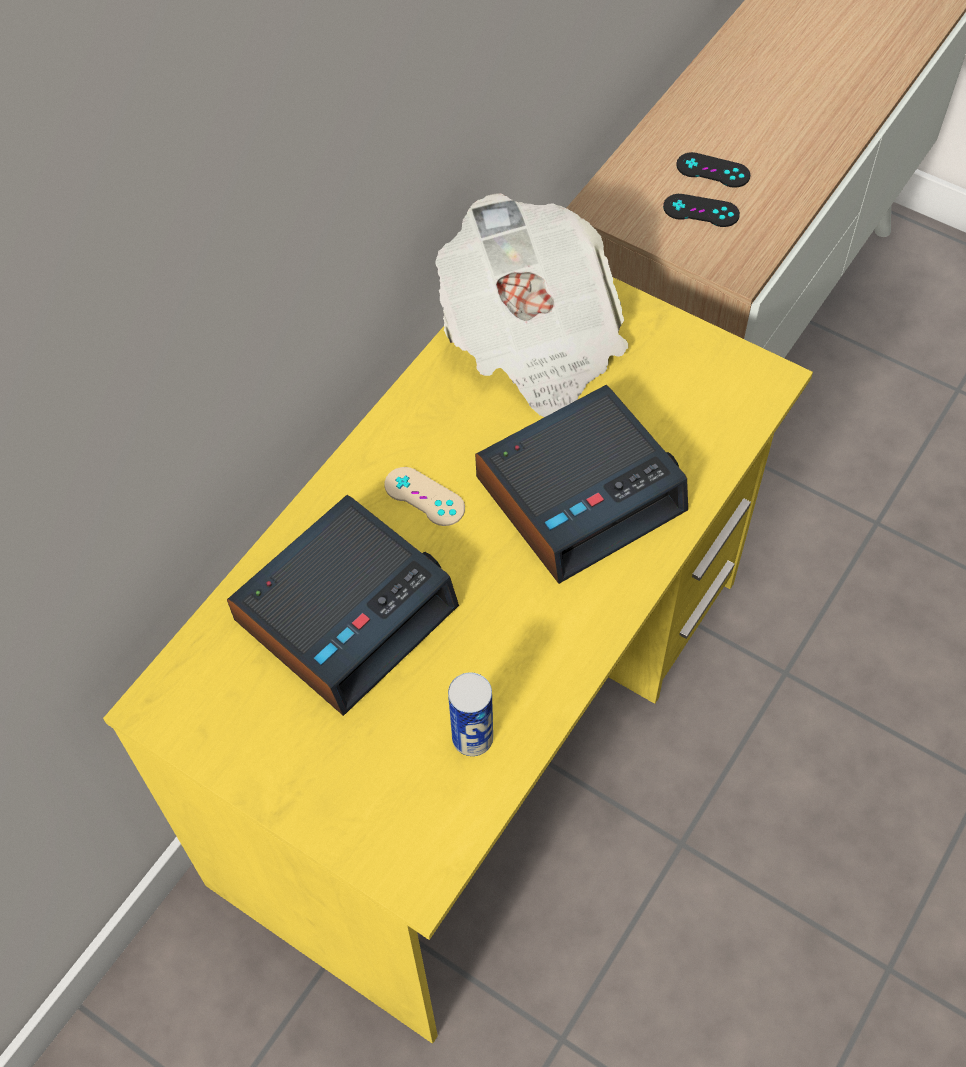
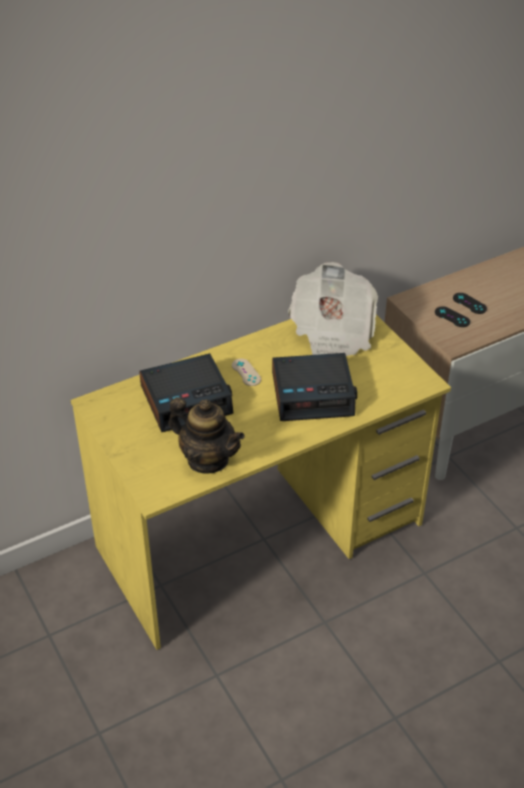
camera: 25 degrees right, 15 degrees down
(472, 738) = (207, 459): can -> teapot

